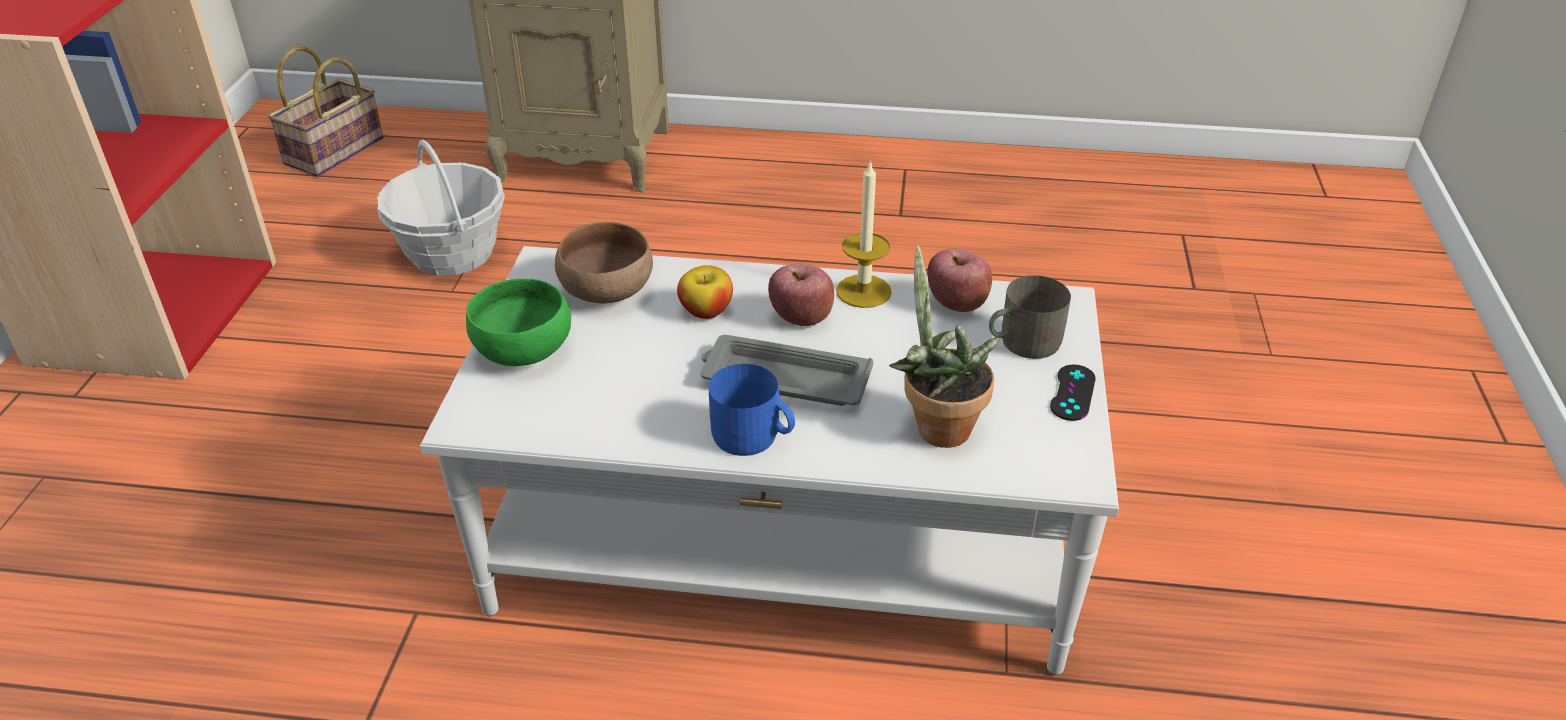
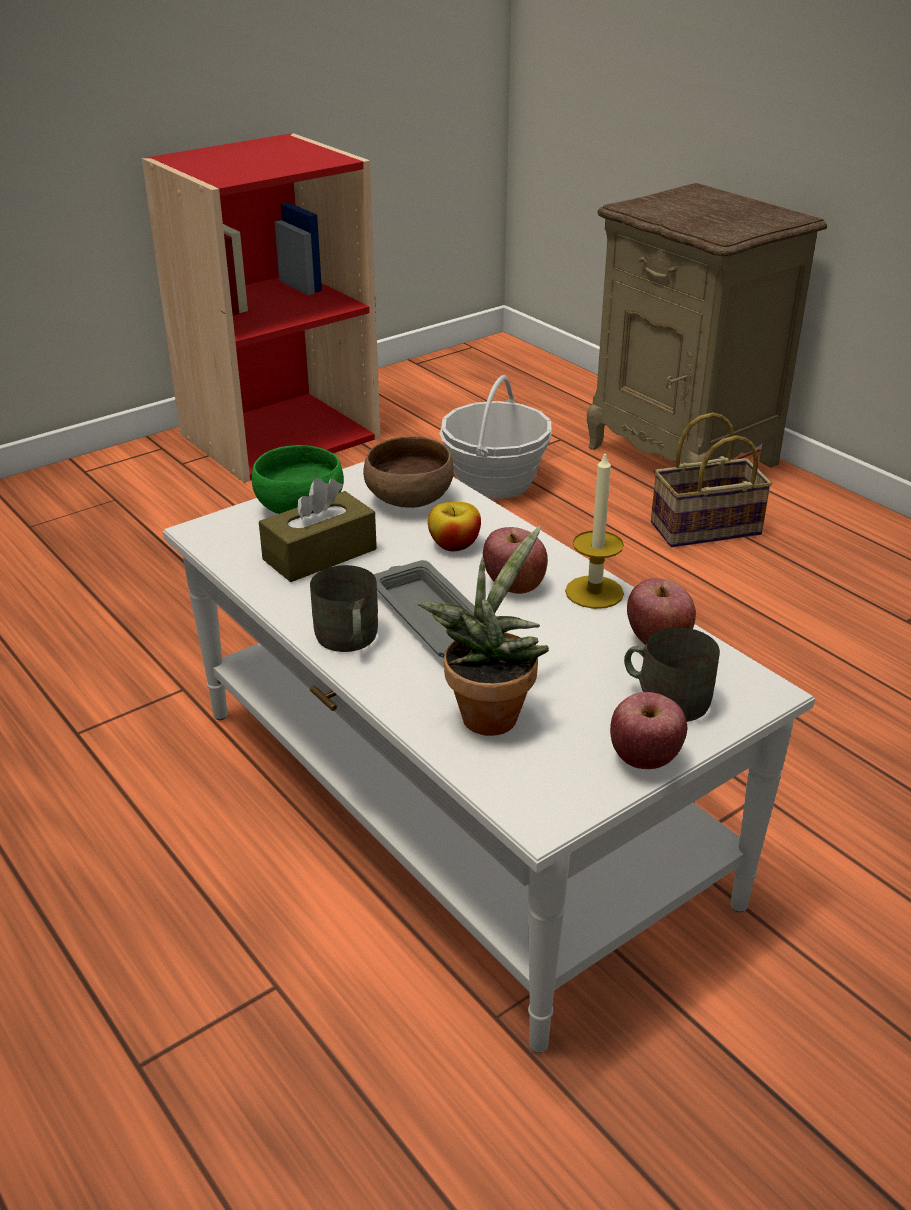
camera: 45 degrees right, 5 degrees down
(334, 153) = (504, 384): basket -> basket (704, 530)
(610, 381) = (320, 554): none -> brown tissue box
(753, 438) = (348, 640): blue mug -> grey mug
(1072, 393) = (645, 758): black game controller -> apple

